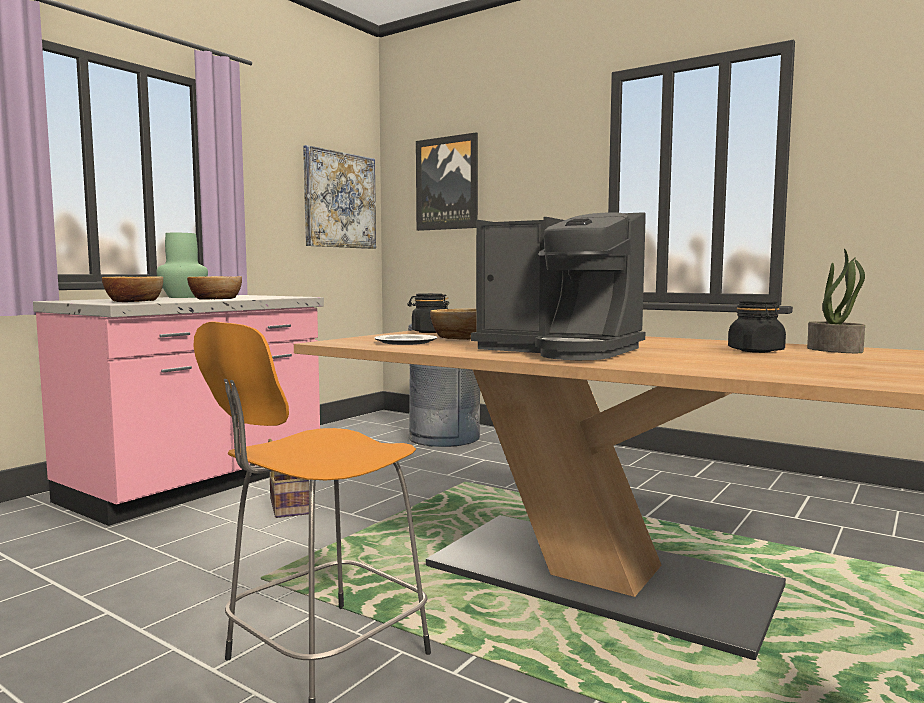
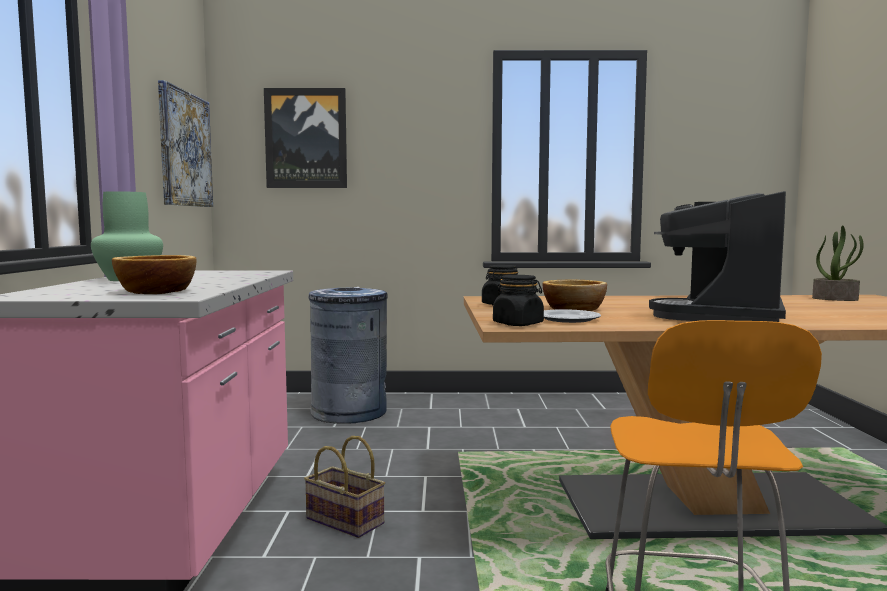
camera: 35 degrees left, 0 degrees up
(216, 299) = (215, 280): bowl -> none
(560, 351) = (725, 316): coffee machine -> coffee machine turned 120 degrees clockwise
(756, 351) = (810, 304): black jar -> black jar (518, 324)

